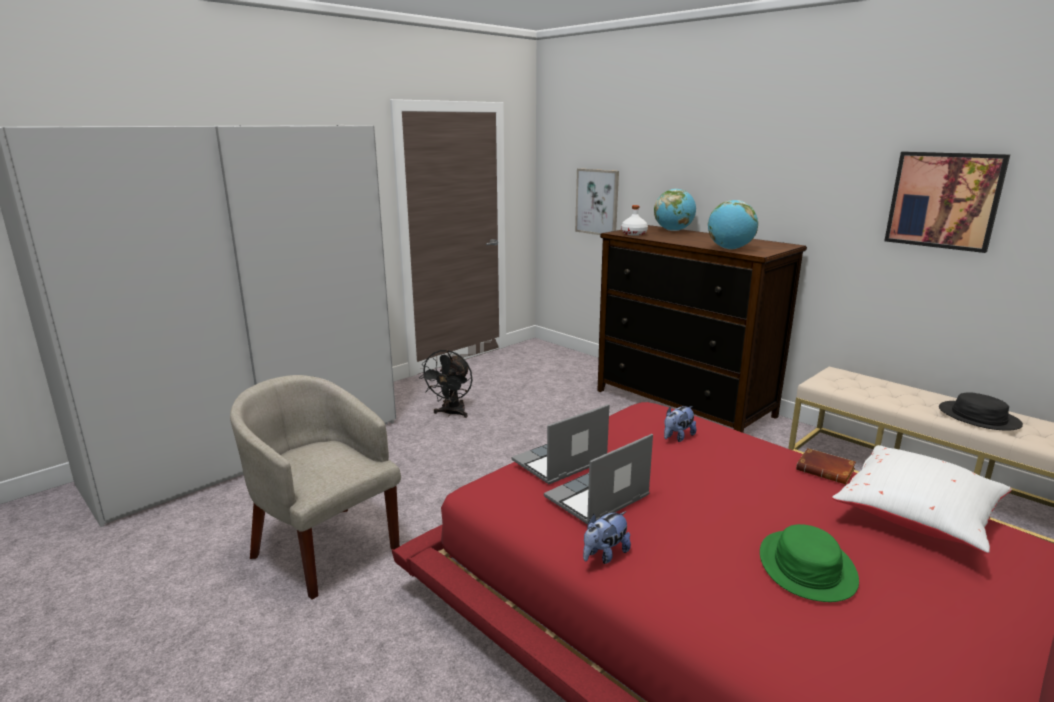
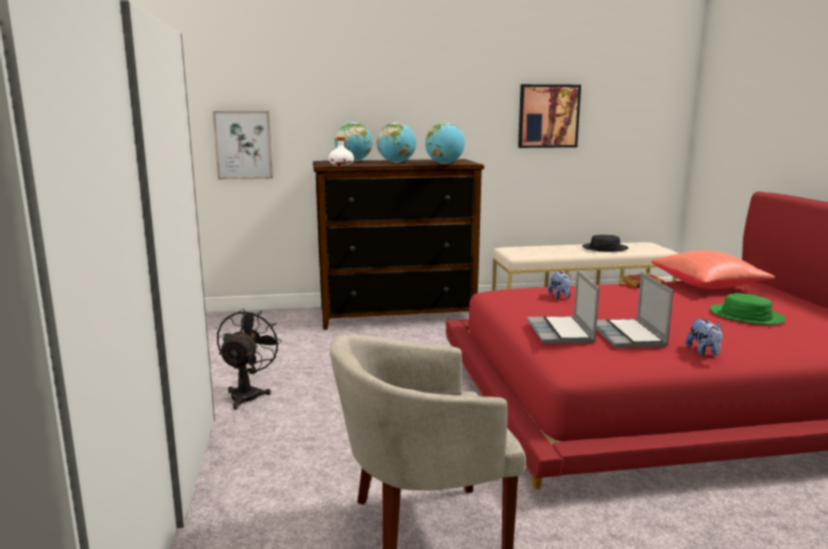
camera: 55 degrees left, 5 degrees down
(451, 413) = (248, 394): black fan -> black fan turned 135 degrees counterclockwise
(695, 239) = (396, 162): none -> globe
(918, 518) = (708, 286): white pillow -> red pillow

